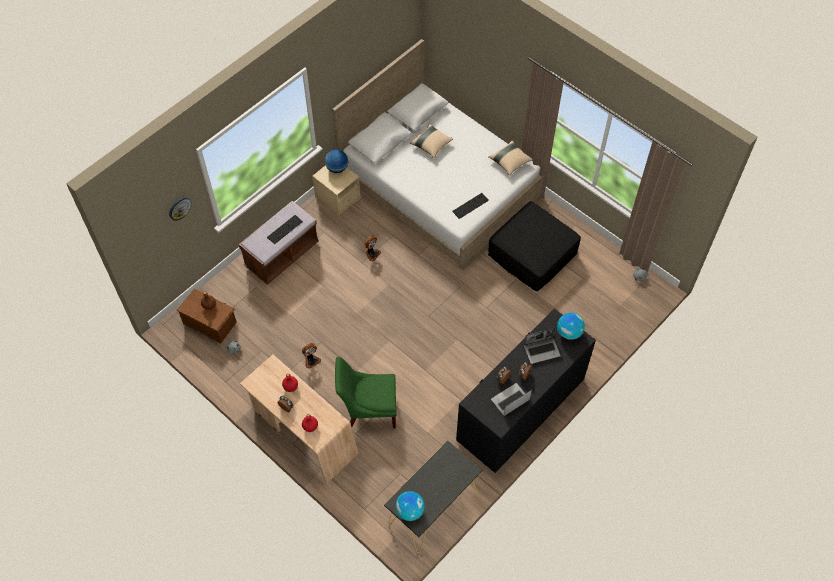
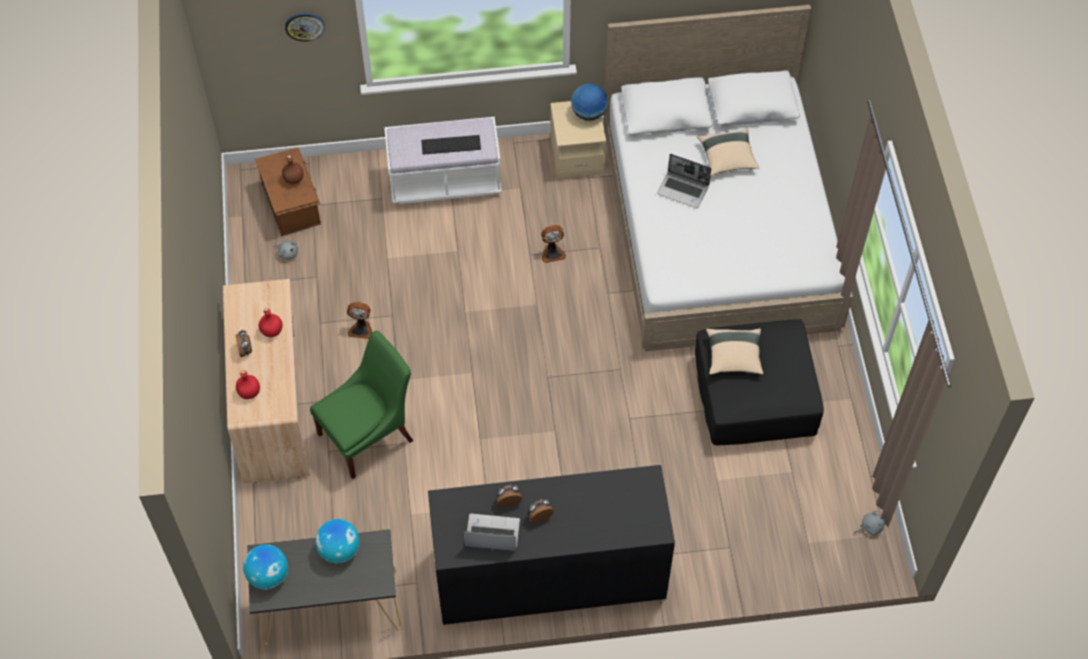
camera: 40 degrees right, 0 degrees up
(282, 255) = (445, 181): brown bench -> white bench
(368, 409) = (369, 435): green chair -> green chair turned 105 degrees clockwise
(470, 205) = (702, 267): keyboard -> none
(510, 162) = (809, 247): beige pillow -> beige pillow (733, 357)
(542, 350) = (592, 504): laptop -> laptop (683, 190)
(569, 332) = (649, 508): globe -> globe (339, 549)

